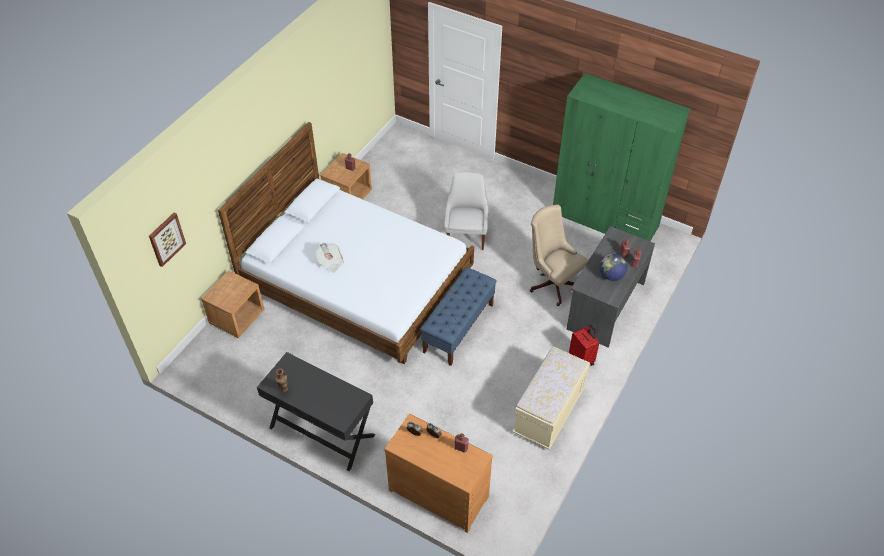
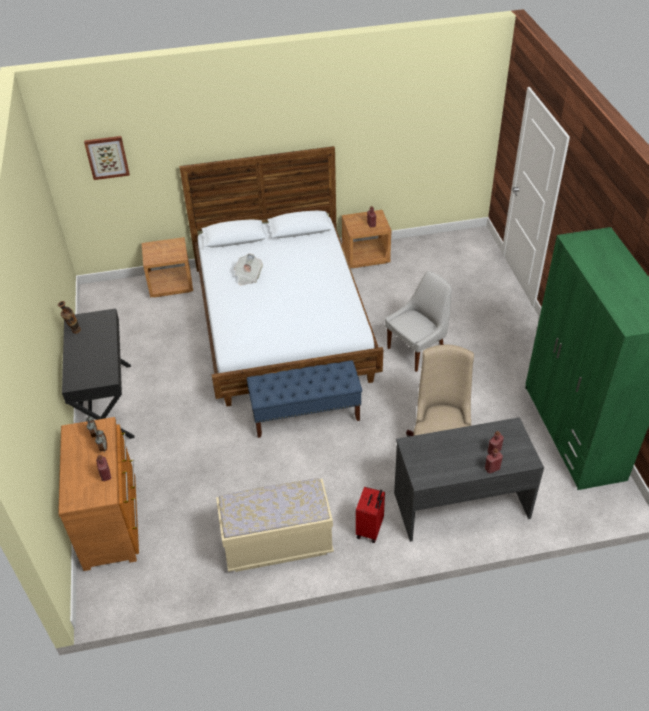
camera: 50 degrees right, 5 degrees down
(611, 276) = (451, 459): globe -> none

